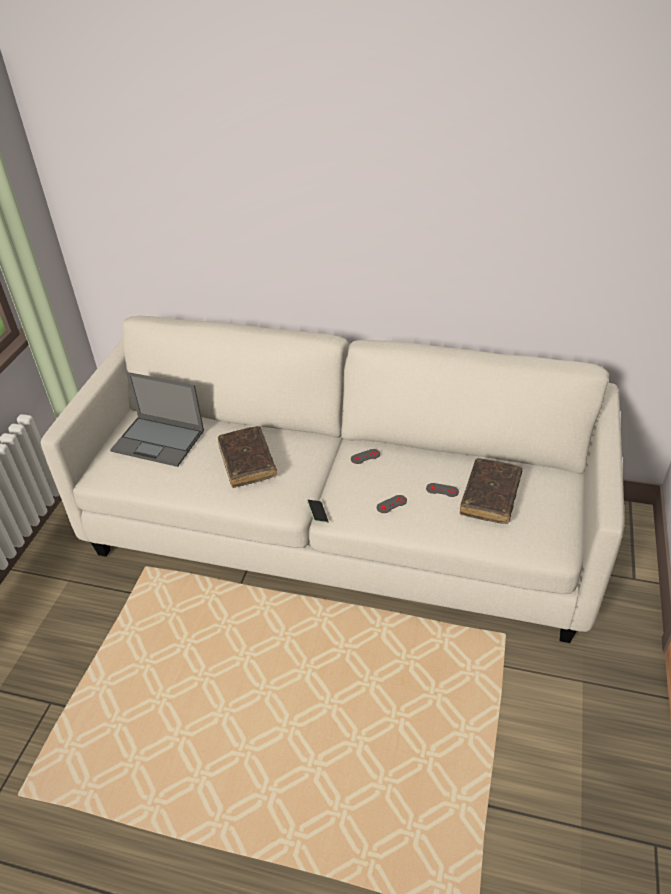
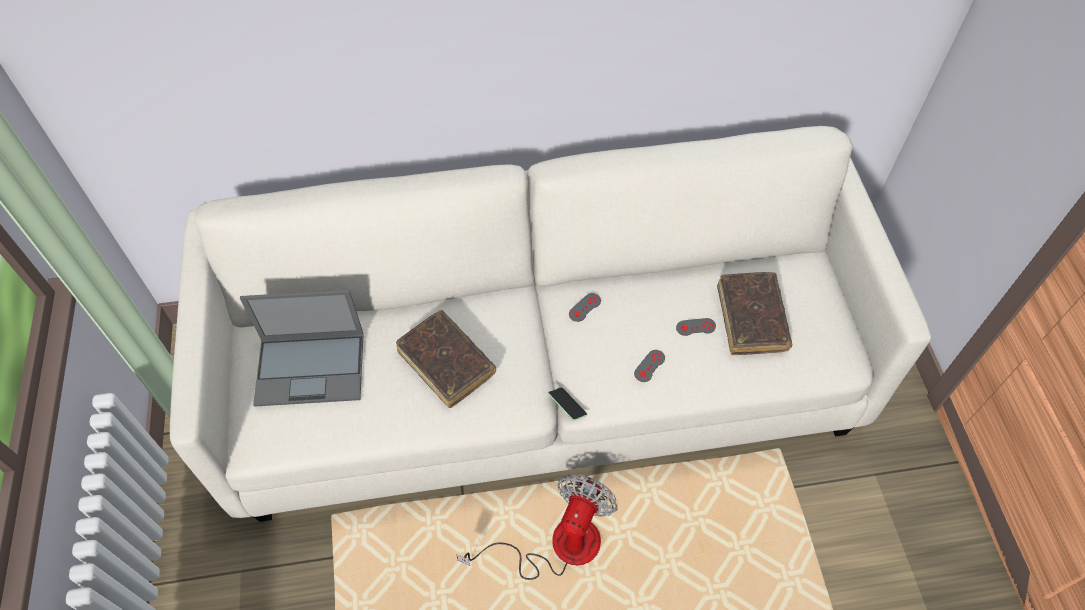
camera: 25 degrees left, 15 degrees up
(290, 641) = (557, 546): none -> fan

